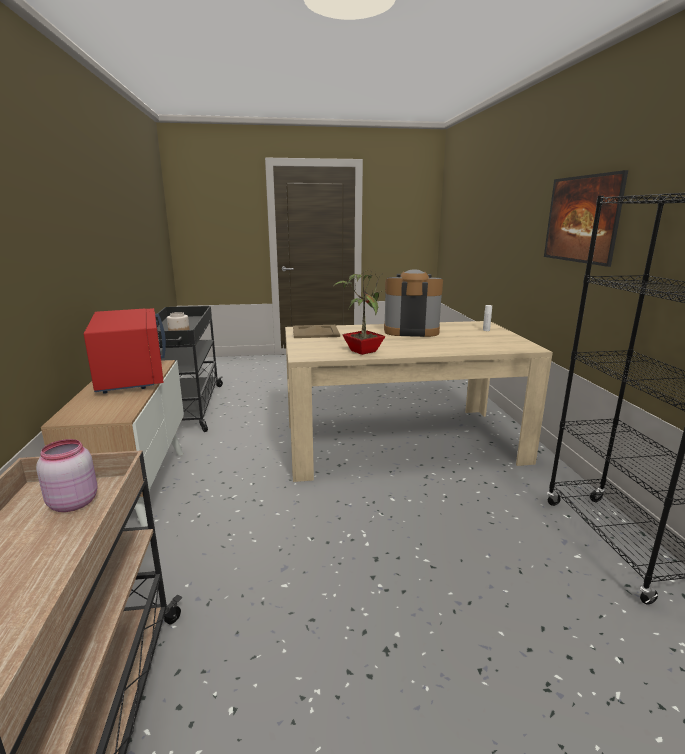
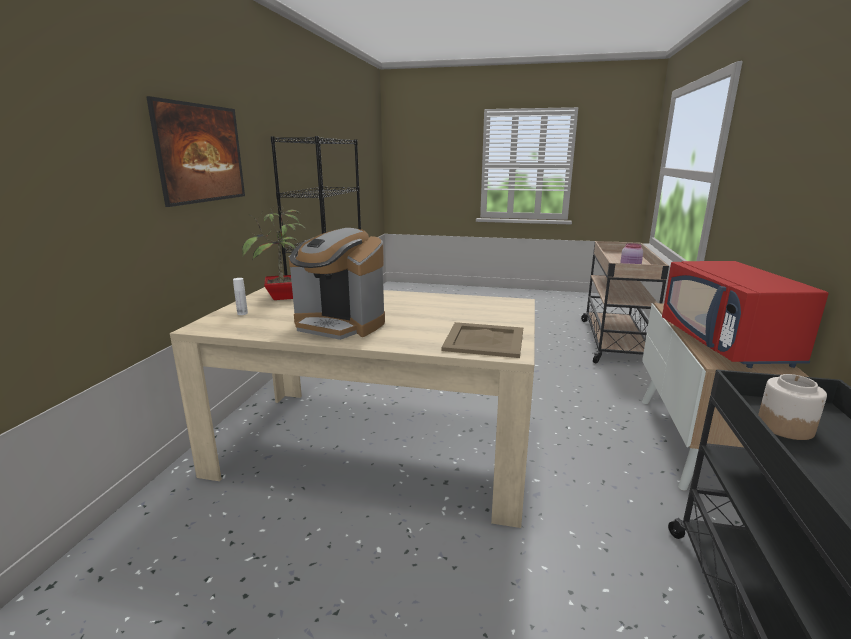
camera: 160 degrees left, 0 degrees up
(362, 351) = (449, 302): potted plant -> potted plant (283, 297)

